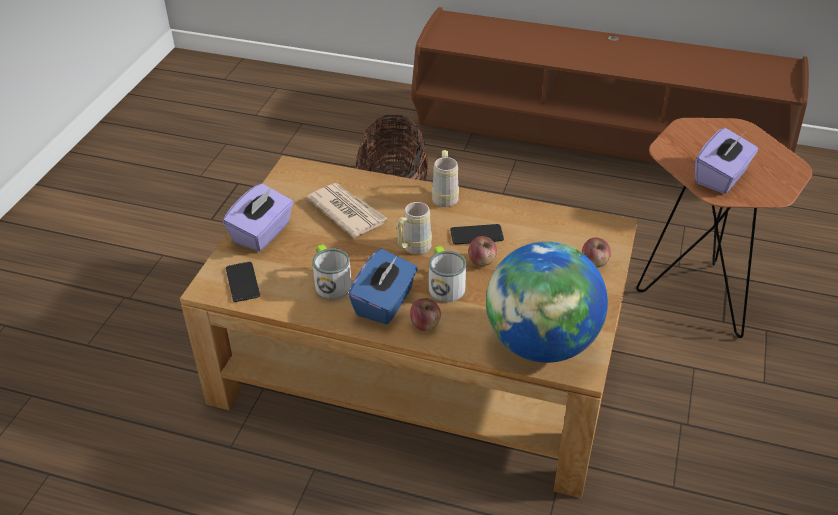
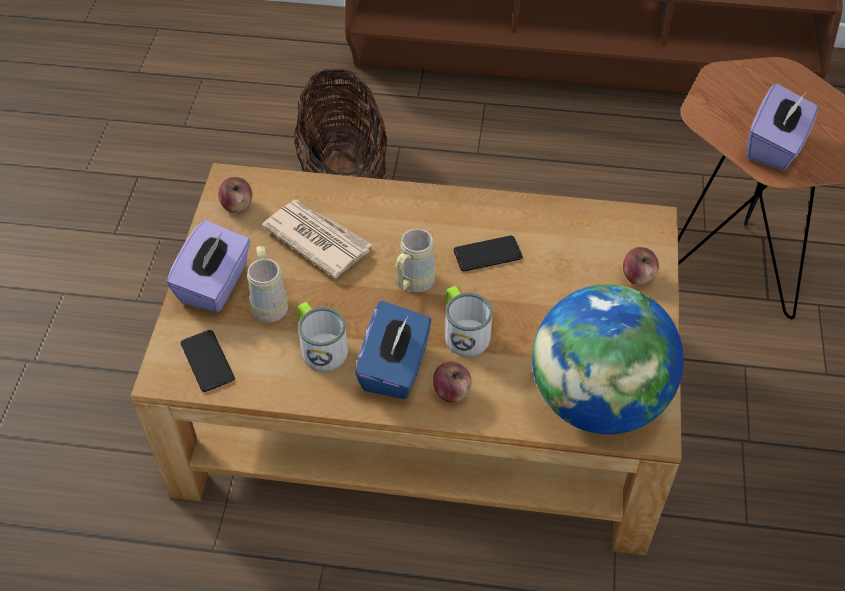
camera: 10 degrees left, 10 degrees up
(445, 196) = (436, 201): beige mug -> beige mug (269, 302)
(482, 261) = (502, 291): apple -> apple (237, 205)

